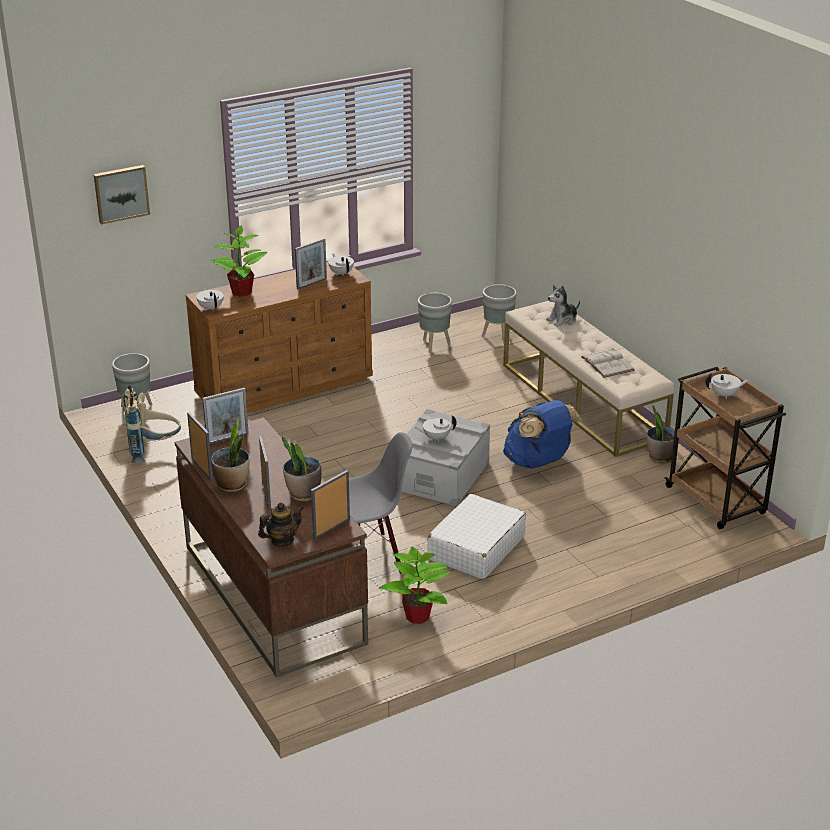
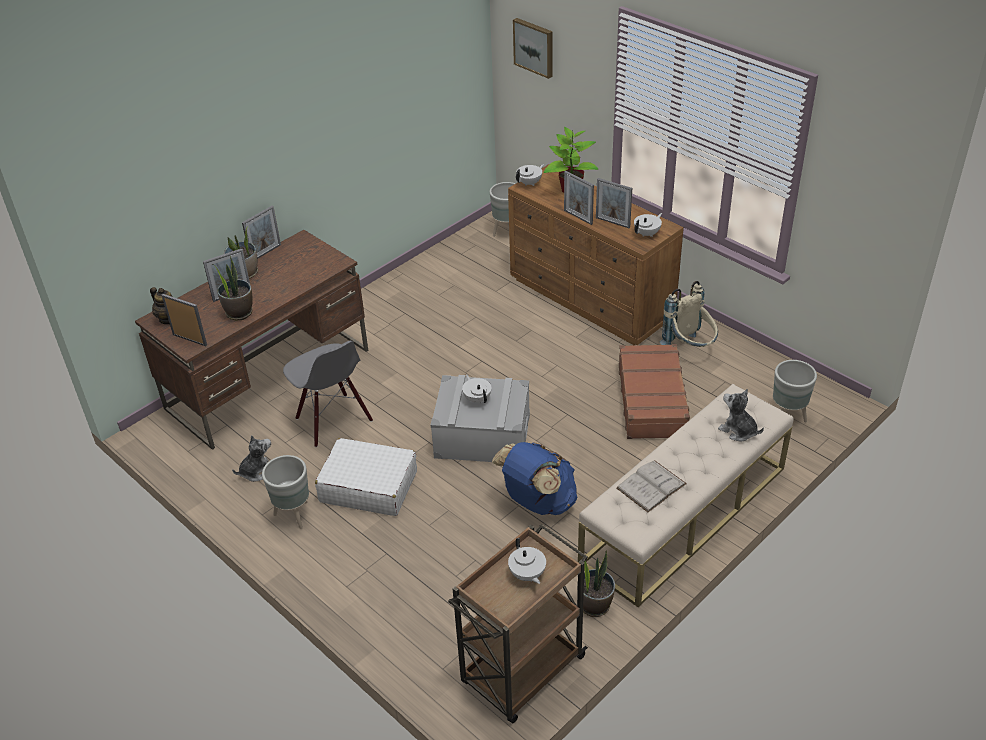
camera: 75 degrees right, 10 degrees up
(154, 451) = (448, 260): beige backpack -> beige backpack (690, 348)
(227, 439) = (315, 253): picture frame -> picture frame (578, 217)
(418, 616) = (256, 471): potted plant -> plush toy
(434, 345) = (734, 374): grey planter -> grey planter (294, 515)
(444, 386) = (652, 400): none -> brown suitcase

